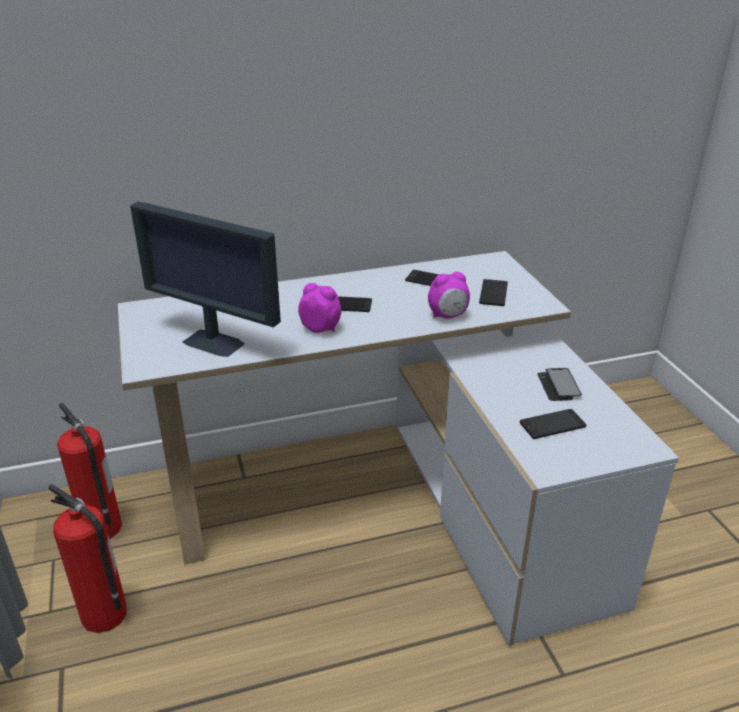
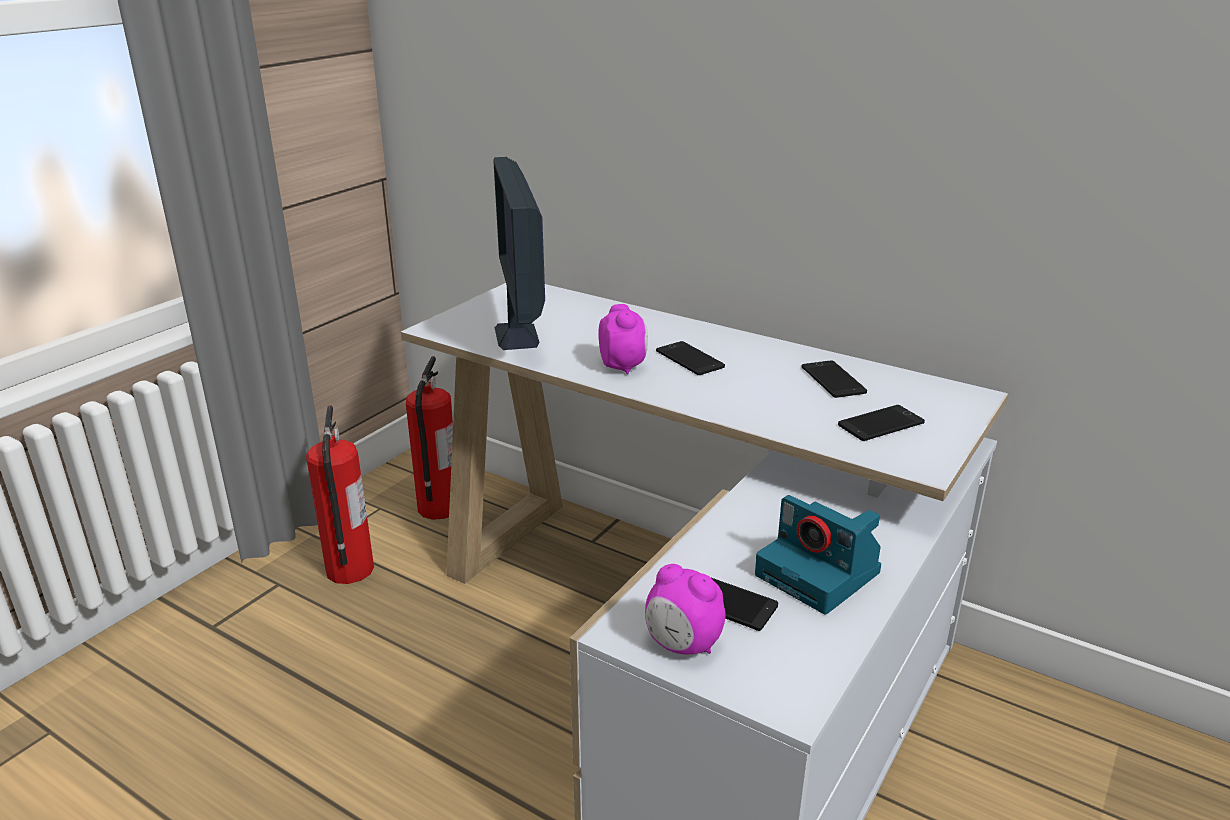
camera: 50 degrees right, 5 degrees down
(448, 316) = (772, 418): alarm clock -> alarm clock (682, 645)
(558, 386) = (820, 574): phone -> camera

